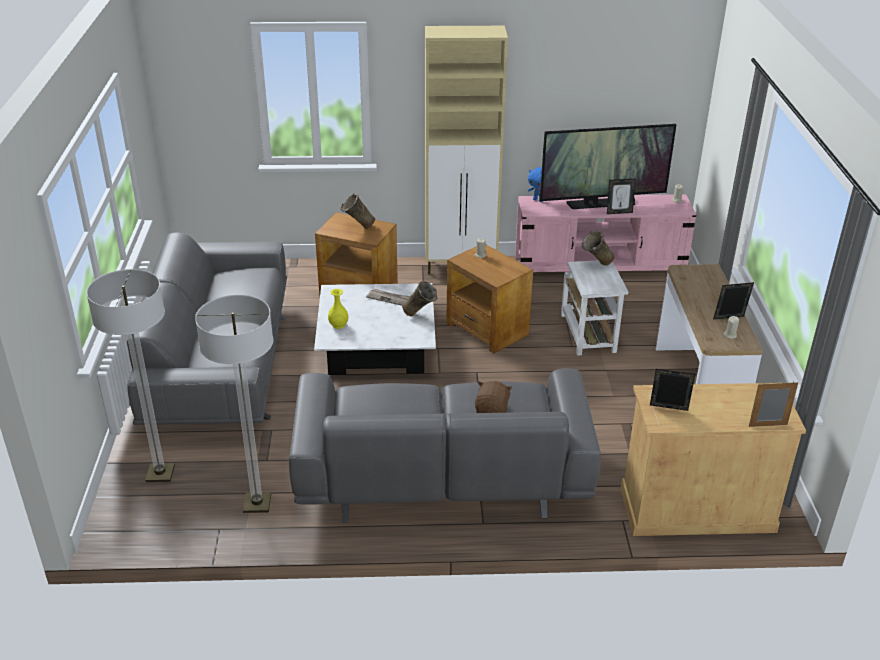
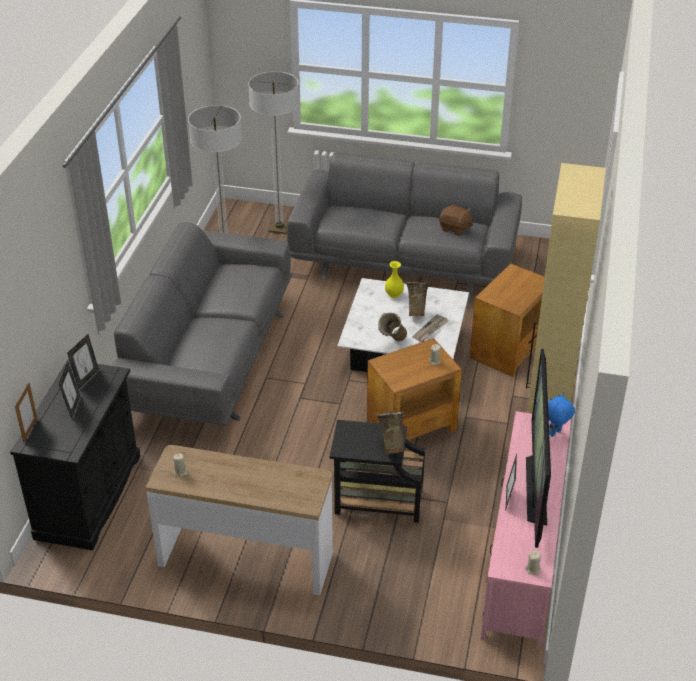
camera: 105 degrees right, 5 degrees up
(357, 228) = (515, 289): beige vase -> beige vase (416, 312)
(492, 411) = (202, 338): brown plush toy -> brown plush toy (455, 229)
(588, 335) = (376, 501): white side table -> black side table
(696, 509) = (89, 496): beige cabinet -> black cabinet
(729, 319) = (207, 482): picture frame -> picture frame (73, 407)

